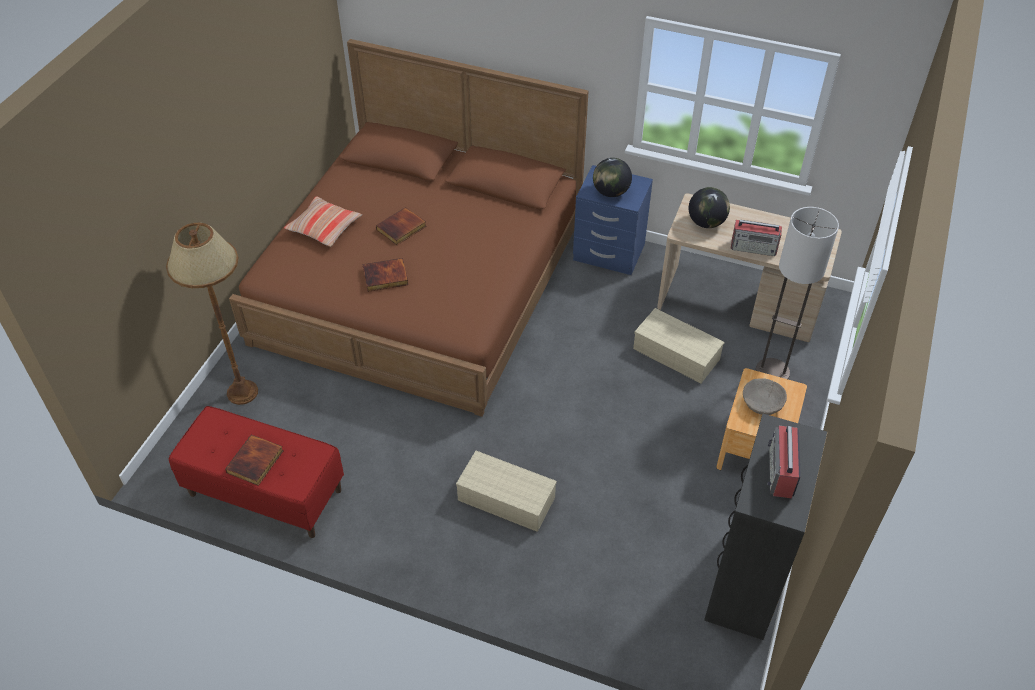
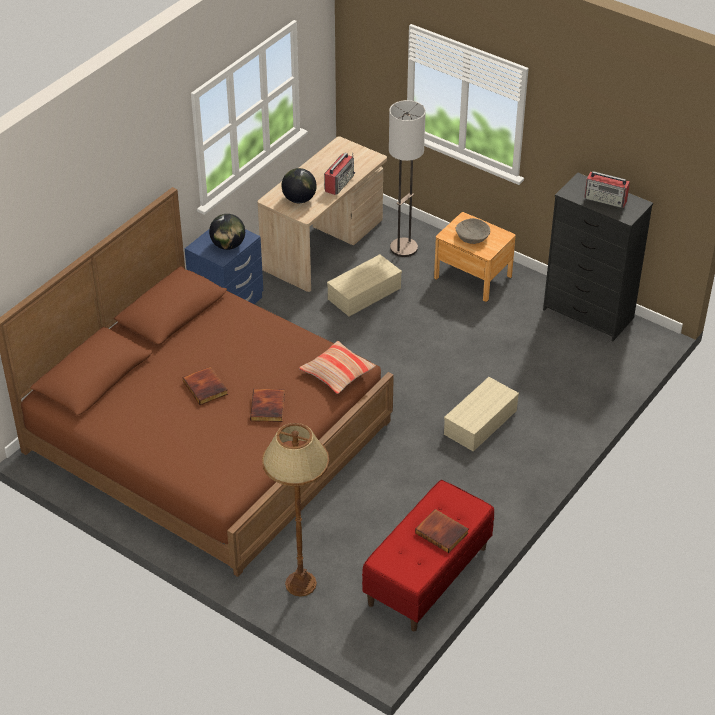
camera: 75 degrees left, 5 degrees down
(324, 227) = (178, 441): pillow -> pillow (337, 373)

